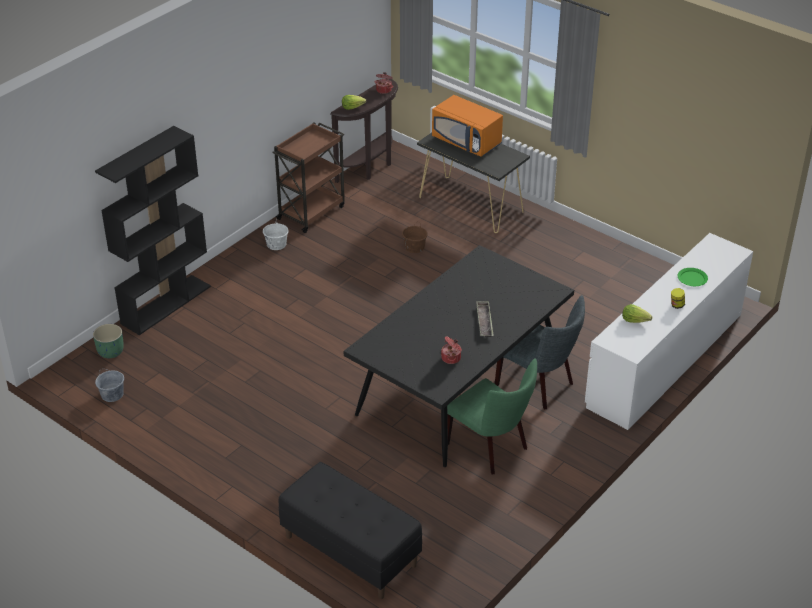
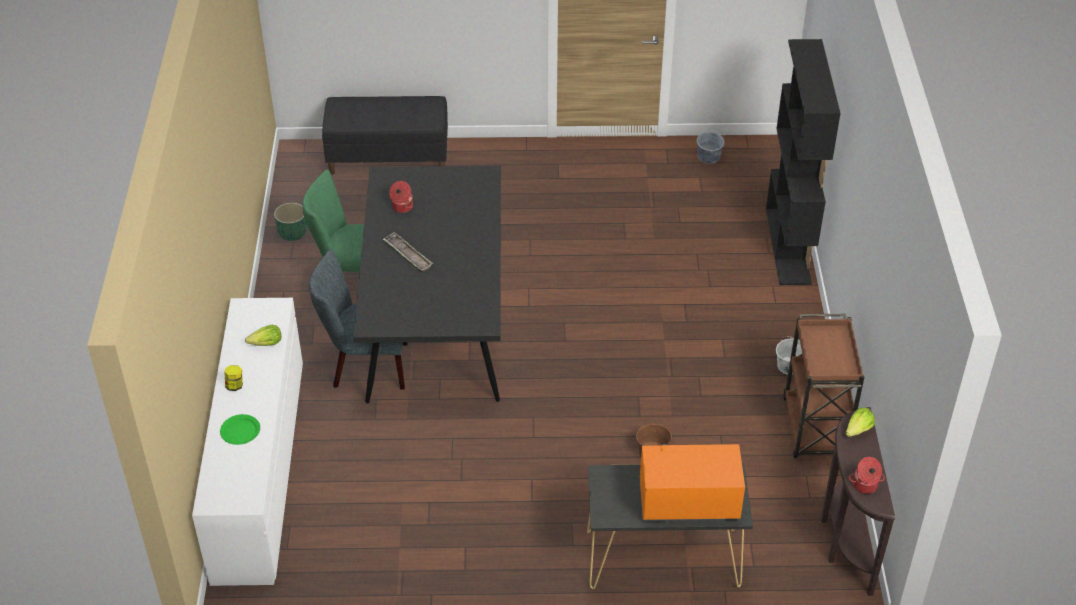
camera: 140 degrees right, 5 degrees up
(111, 351) = (764, 184): green planter -> green planter (293, 234)

